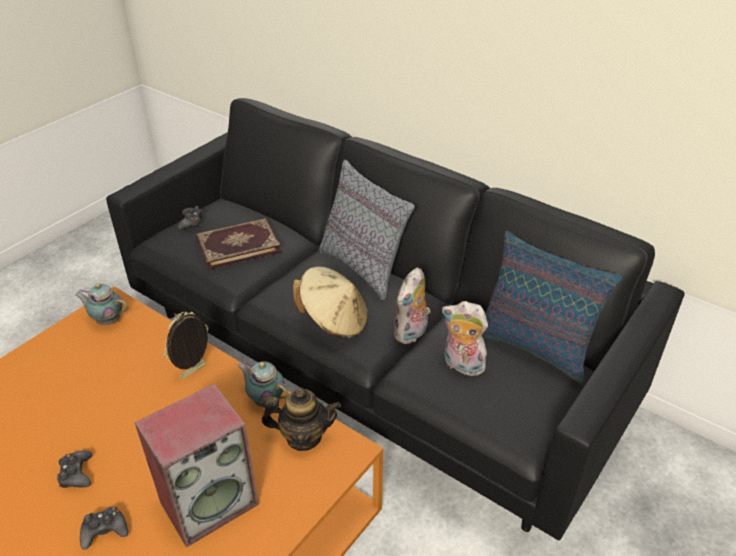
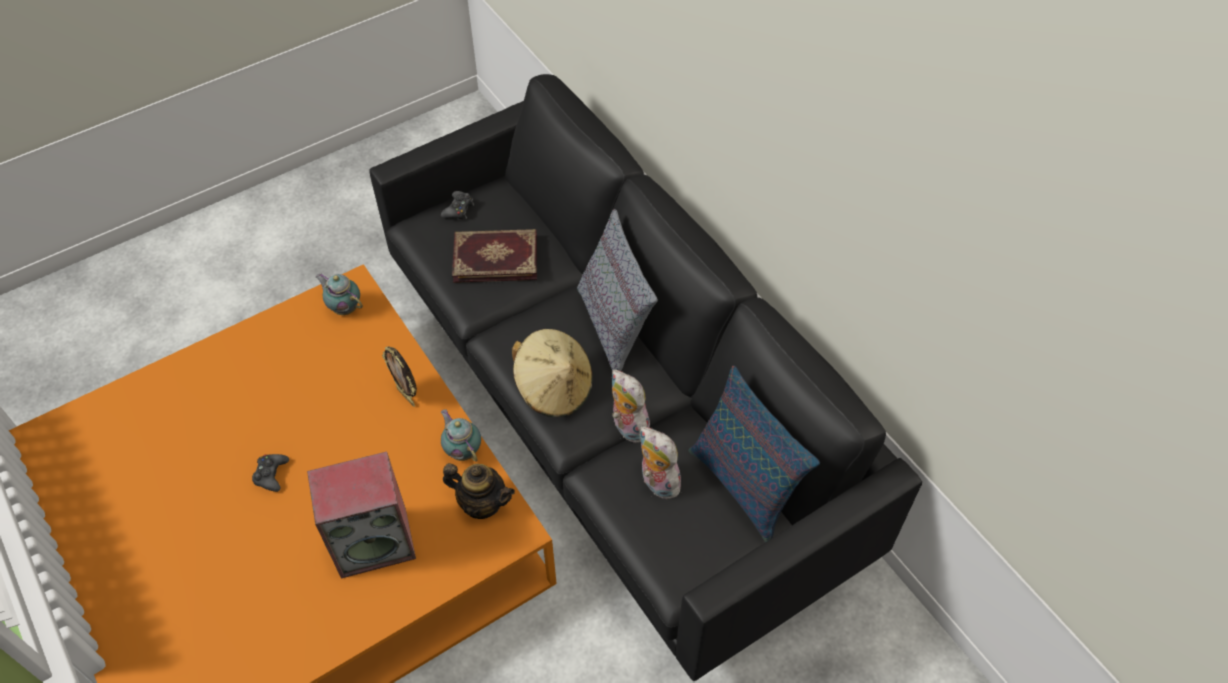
camera: 20 degrees right, 15 degrees up
(104, 531) = (279, 539): black game controller -> none
(194, 372) = (407, 396): picture frame -> picture frame turned 105 degrees counterclockwise
(411, 334) = (627, 426): plush toy -> plush toy turned 90 degrees clockwise

